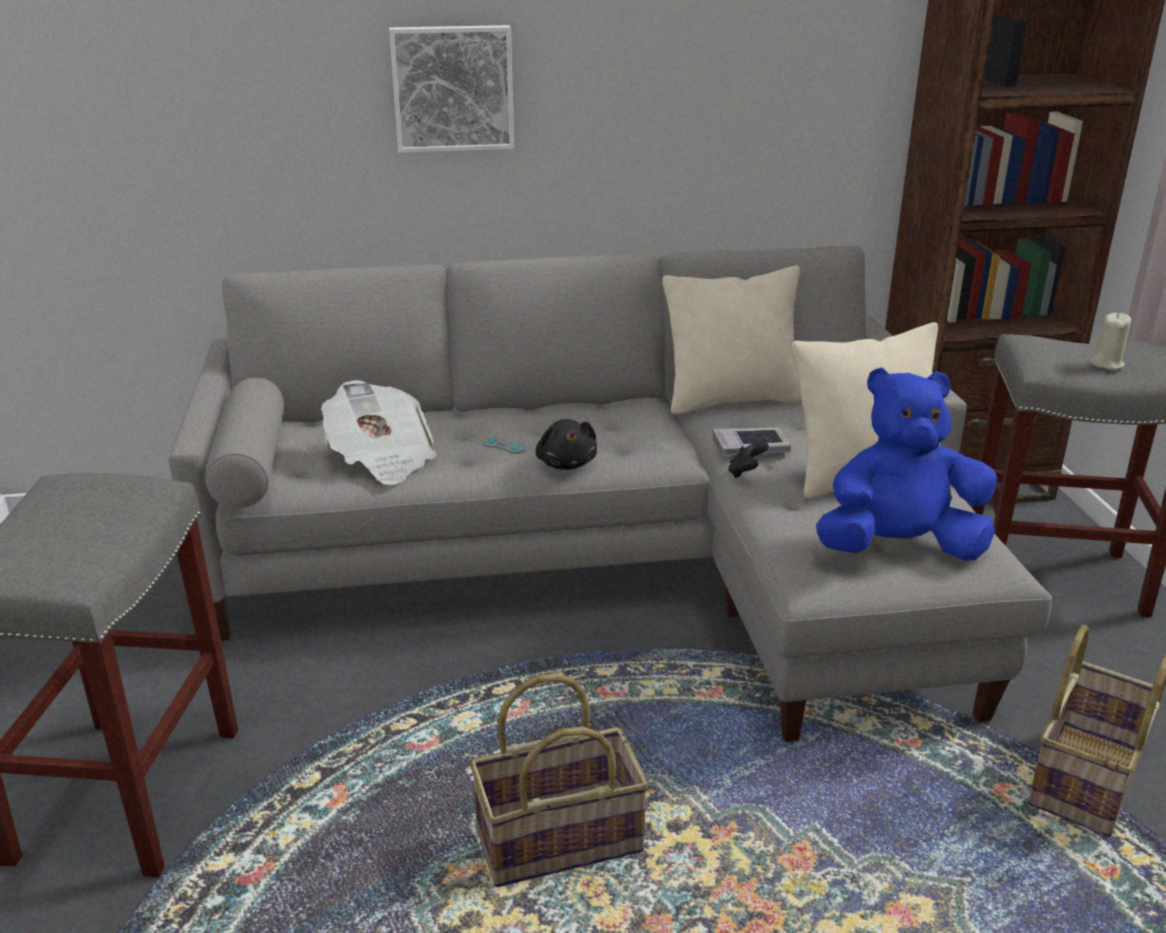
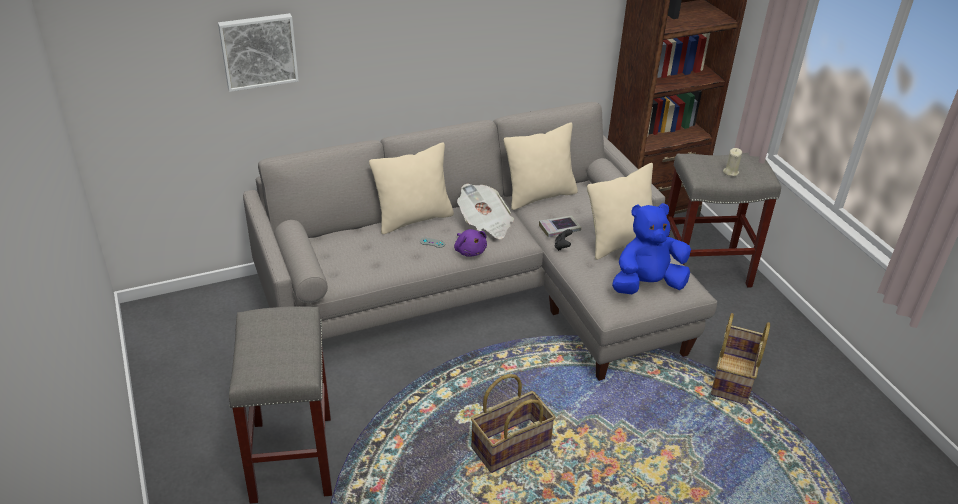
camera: 15 degrees left, 10 degrees up
(381, 459) = (371, 260): newspaper -> newspaper (485, 223)
(452, 88) = (378, 41): picture -> picture (258, 51)
(489, 411) = (413, 219): none -> beige pillow
(566, 463) = (469, 251): black plush toy -> purple plush toy

